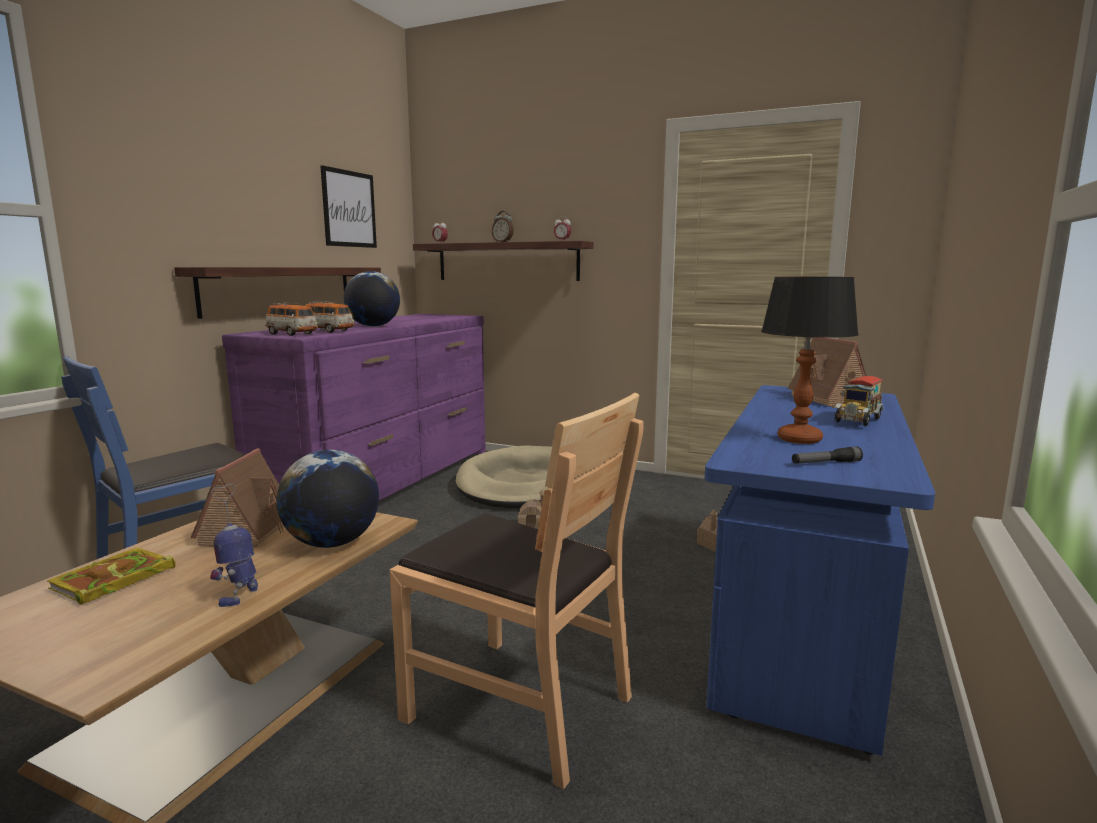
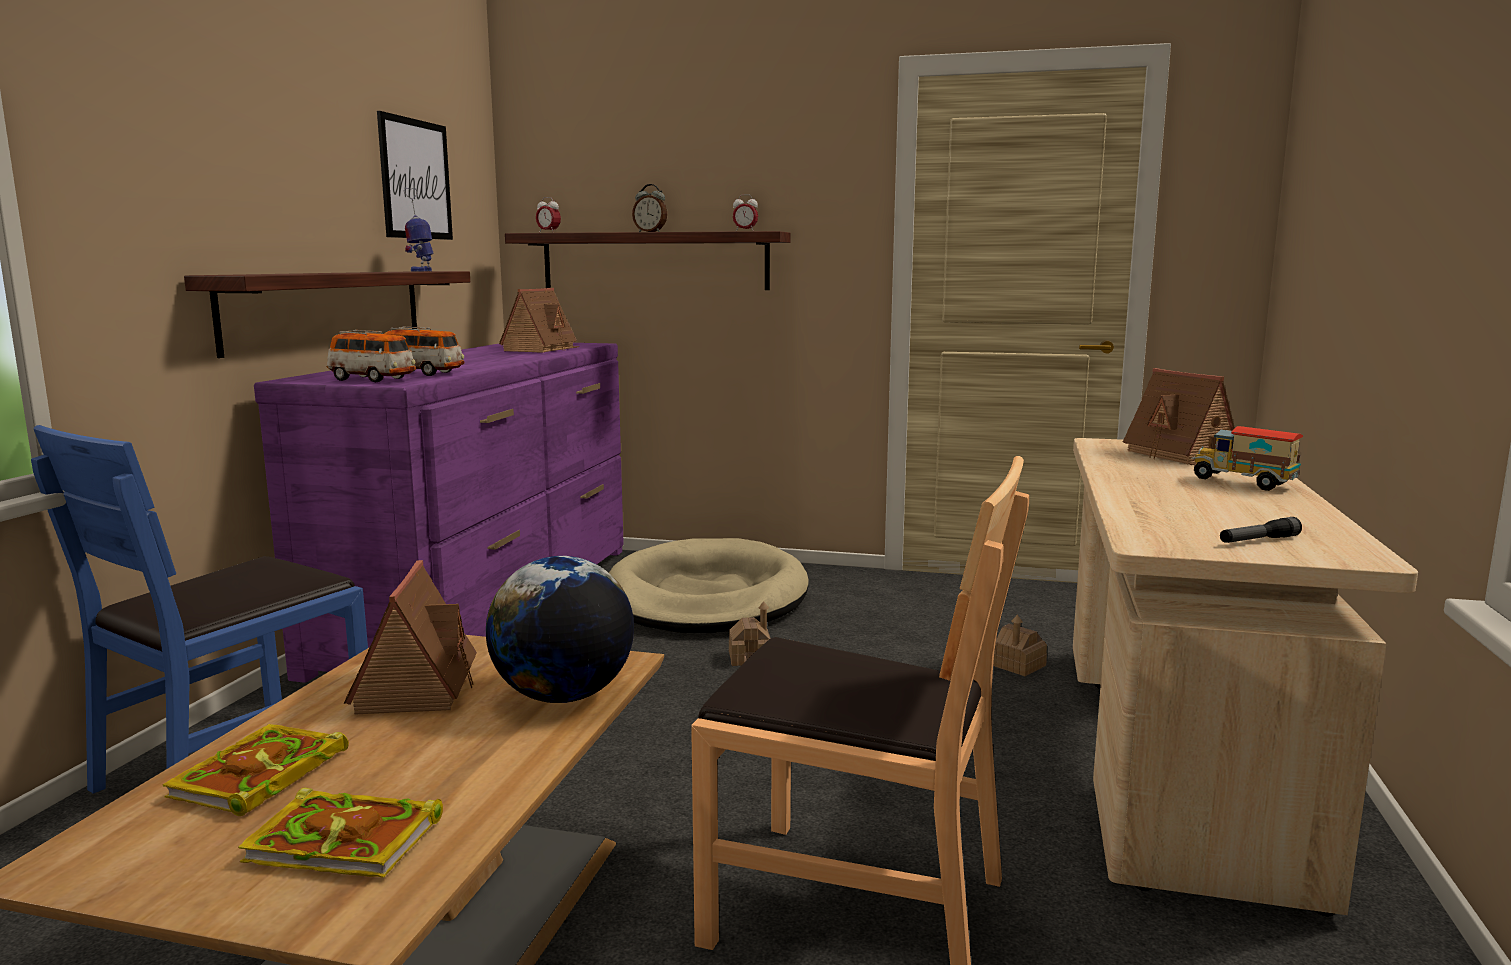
camera: 10 degrees left, 0 degrees up
(130, 627) = (349, 840): none -> book
(241, 595) = (484, 780): toy robot -> toy robot (421, 271)
(373, 326) = (479, 364): globe -> none
(428, 318) = (541, 349): none -> toy house
(800, 439) = (1197, 510): table lamp -> none
(804, 619) = (1175, 755): blue desk -> beige desk
(857, 421) = (1243, 483): toy truck -> toy truck turned 105 degrees clockwise

